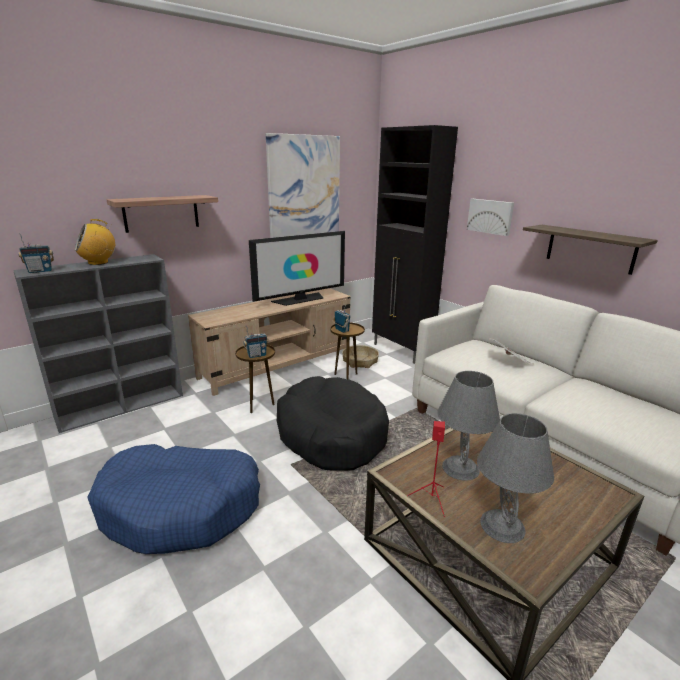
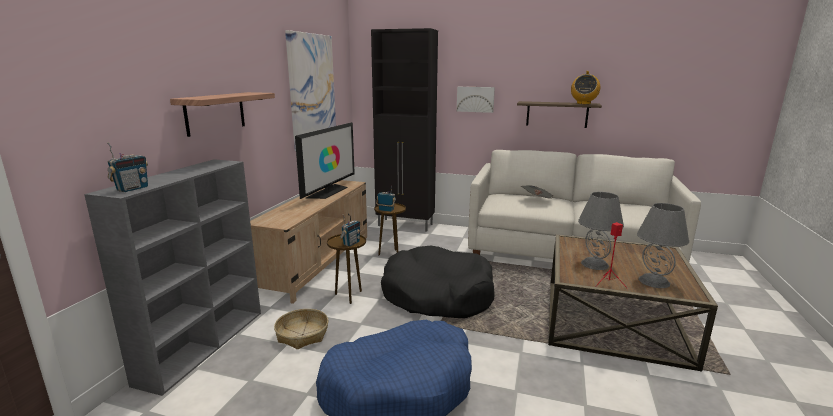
camera: 35 degrees left, 5 degrees down
(98, 262) = (178, 173): radio -> radio (583, 103)
(360, 361) = (385, 240): basket -> basket (302, 334)

